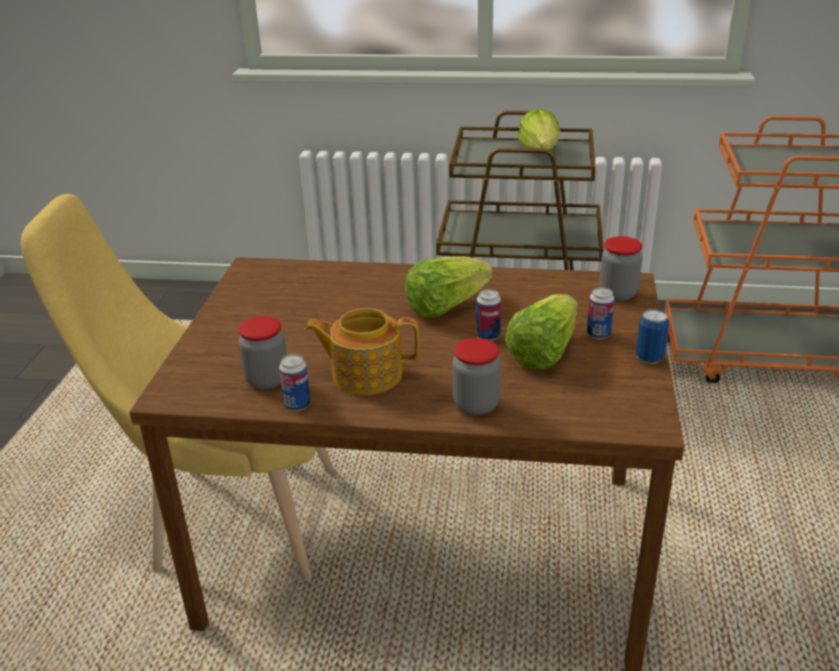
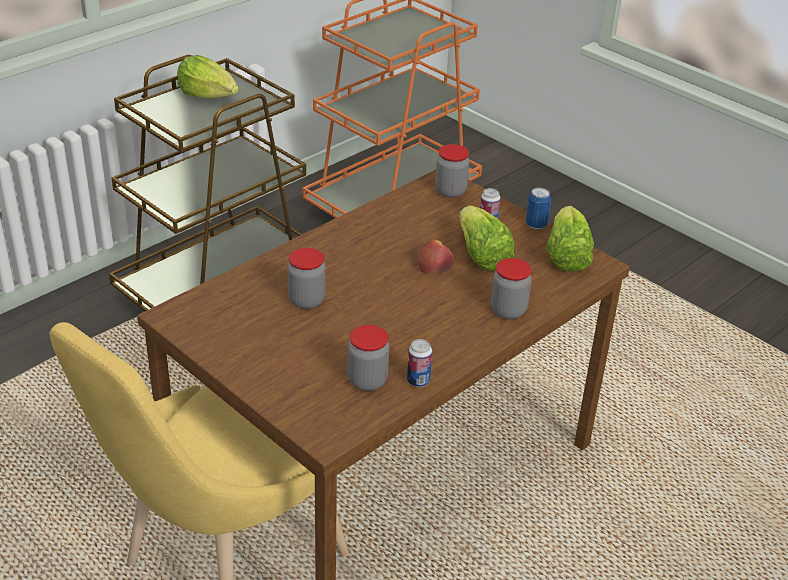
camera: 55 degrees left, 5 degrees up
(344, 305) = (306, 300): none -> jar
(365, 374) = (416, 335): teapot -> none
(445, 306) = (372, 260): lettuce -> lettuce (566, 256)
(488, 336) = (434, 264): can -> apple

